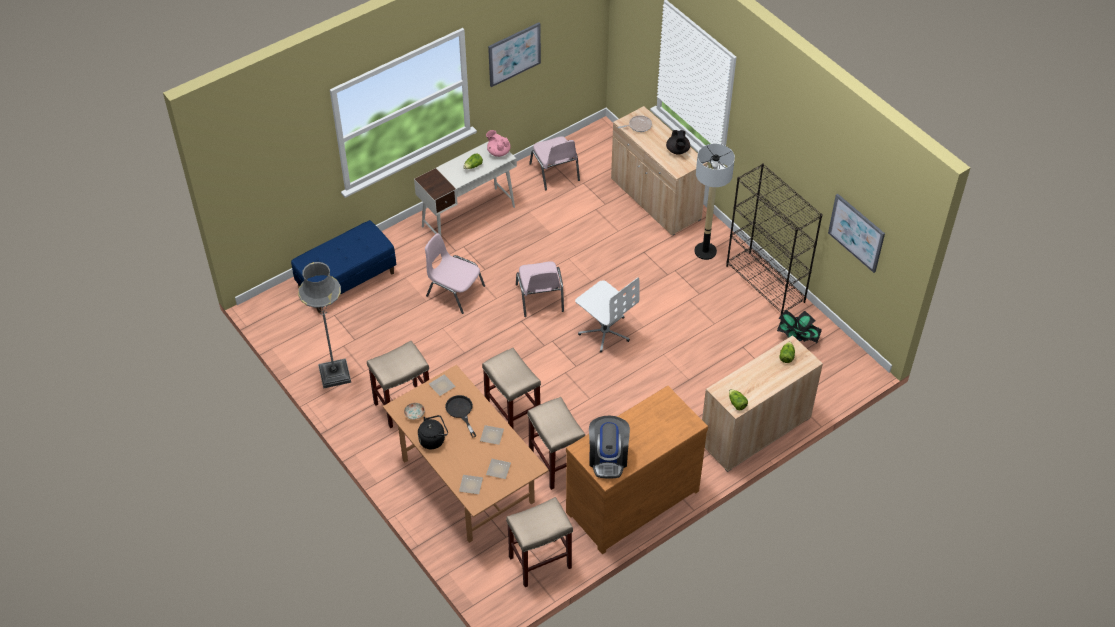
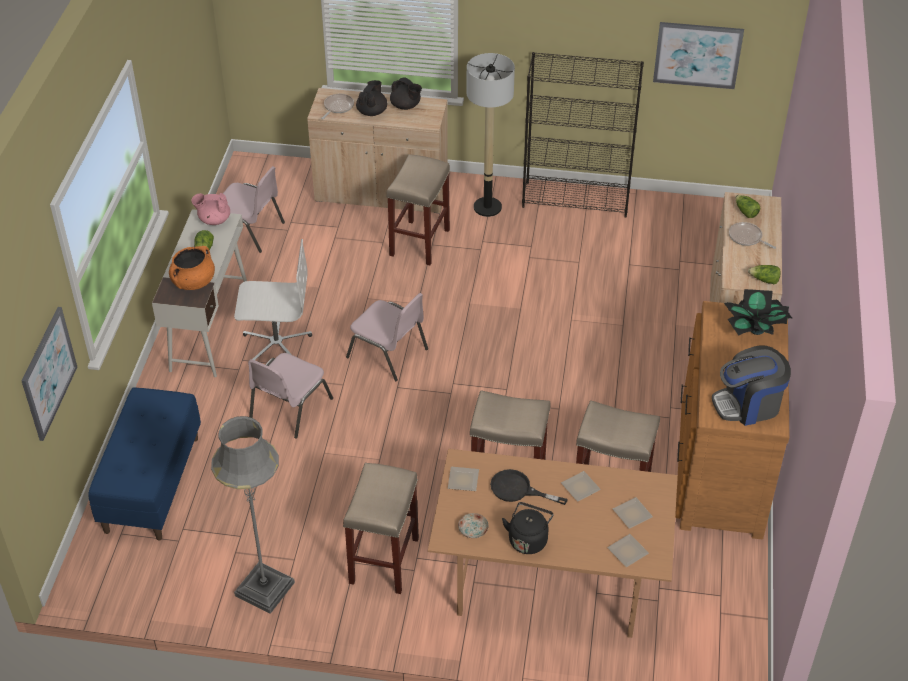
camera: 45 degrees left, 5 degrees down
(446, 181) = (193, 282): none -> orange cooking pot
(454, 291) = (289, 408): pink chair -> pink chair turned 45 degrees counterclockwise
(514, 54) = (168, 86): picture -> picture (48, 373)
(539, 563) = (721, 597): beige stool -> beige stool (419, 243)
(605, 331) = (491, 338): white office chair -> white office chair (276, 343)
(608, 458) = (748, 404): coffee machine -> coffee machine turned 120 degrees clockwise
(654, 141) = (372, 111): none -> black teapot
(763, 372) = (747, 238): none -> frying pan
(797, 337) = (662, 225): potted plant -> potted plant (755, 330)

